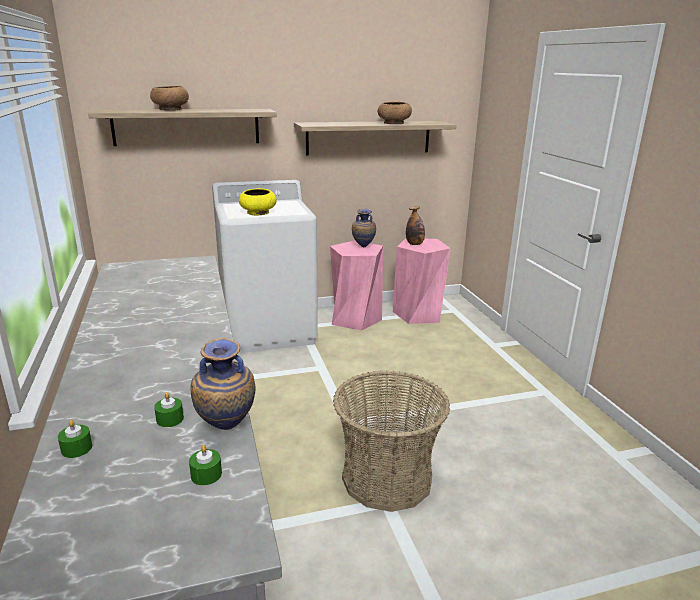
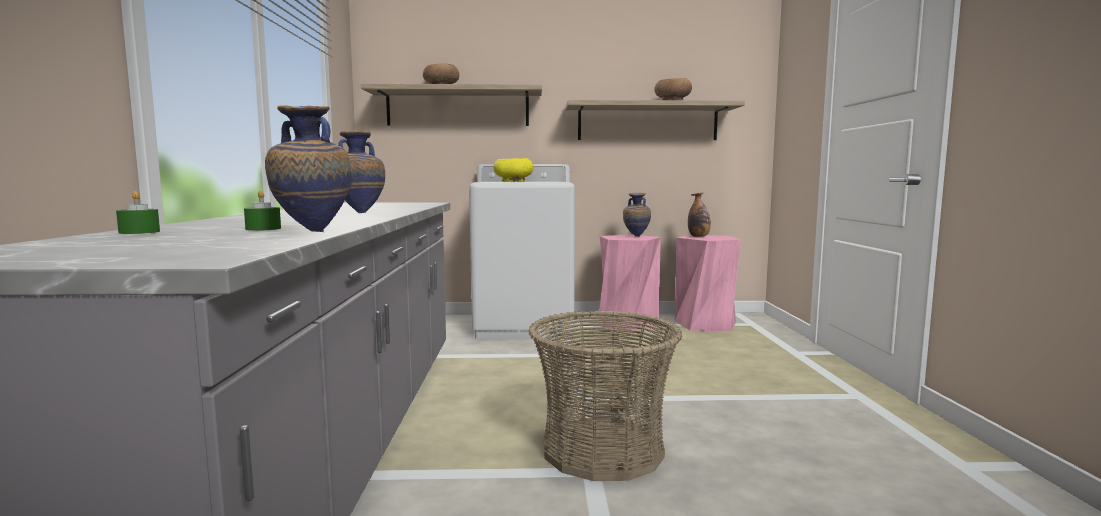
camera: 15 degrees right, 15 degrees down
(184, 328) = (361, 213): none -> vase
(206, 474) = (244, 241): green candle -> none

